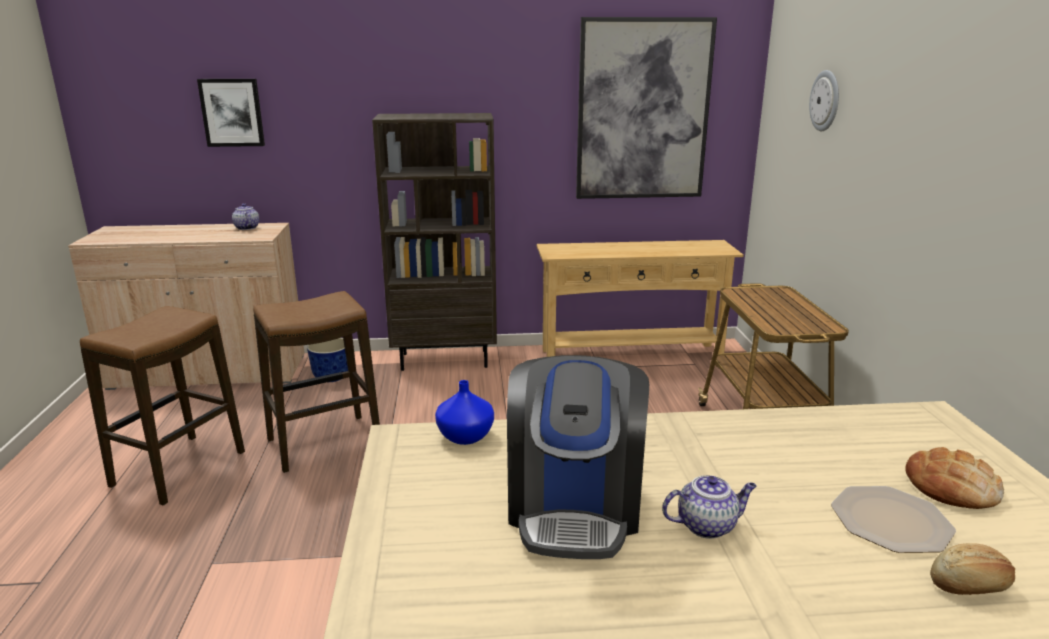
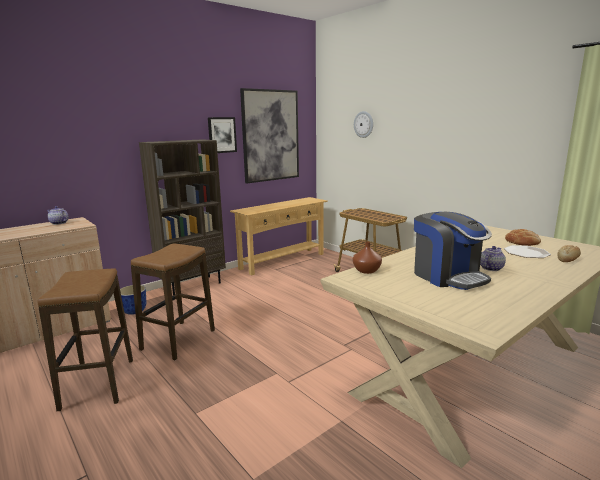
camera: 35 degrees left, 5 degrees down
(232, 112) = (35, 145): picture -> picture (222, 135)
(465, 437) = (367, 271): blue vase -> brown vase

